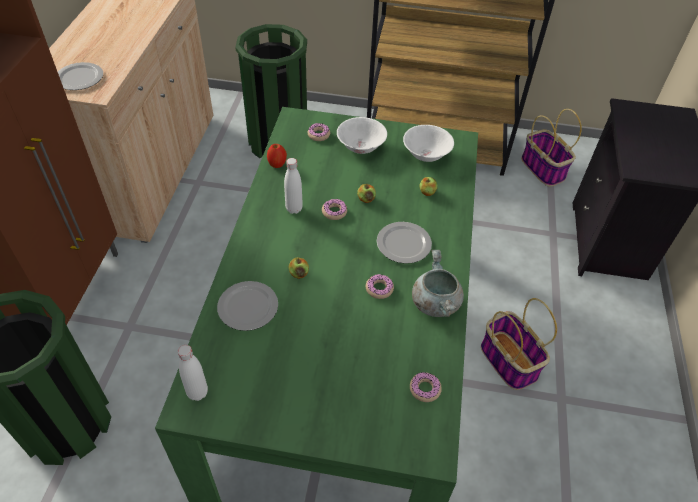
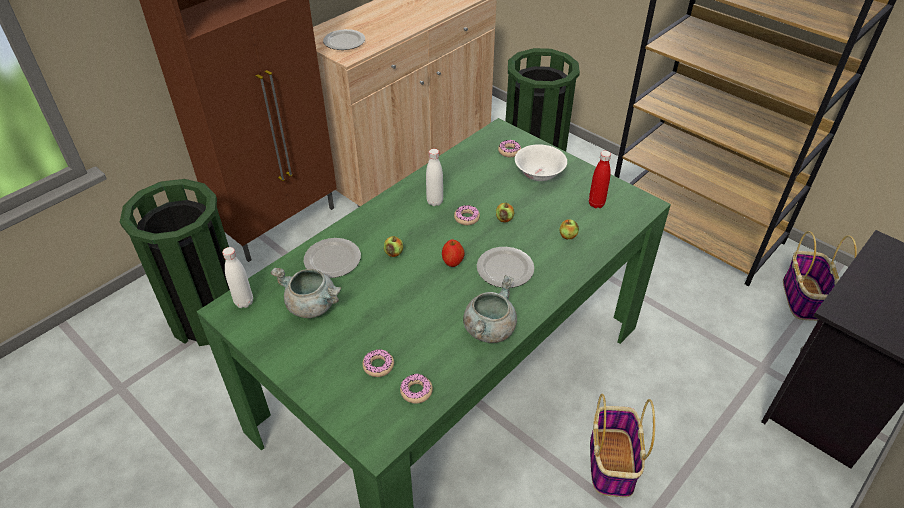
camera: 35 degrees right, 5 degrees down
(268, 360) = (312, 305): none -> grey cooking pot
(277, 164) = (452, 162): apple -> apple (452, 262)
(379, 289) = (450, 295): donut -> donut (378, 366)
(426, 155) = (596, 204): white bowl -> red bottle

